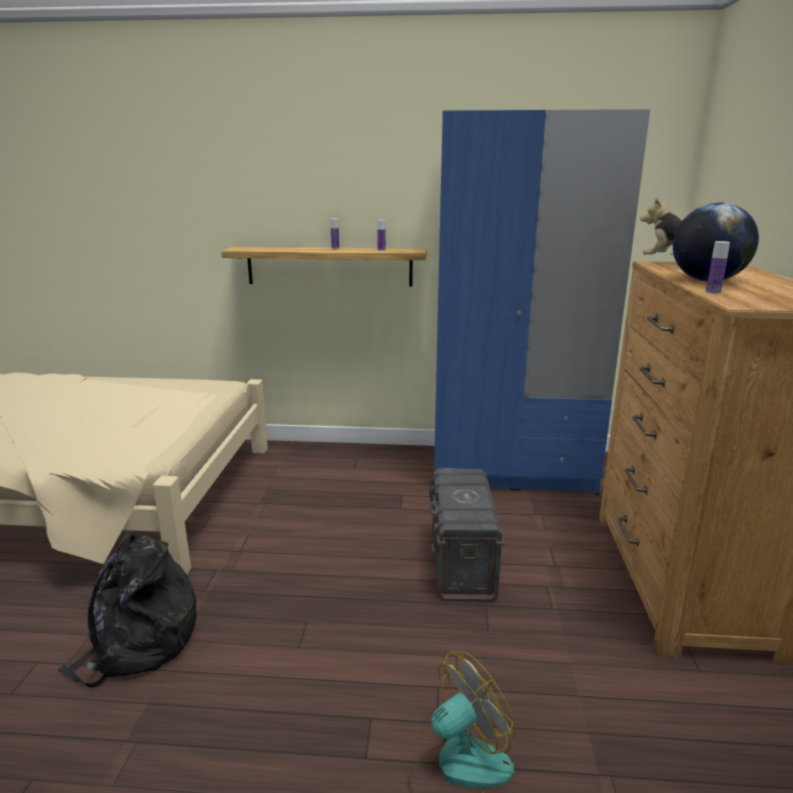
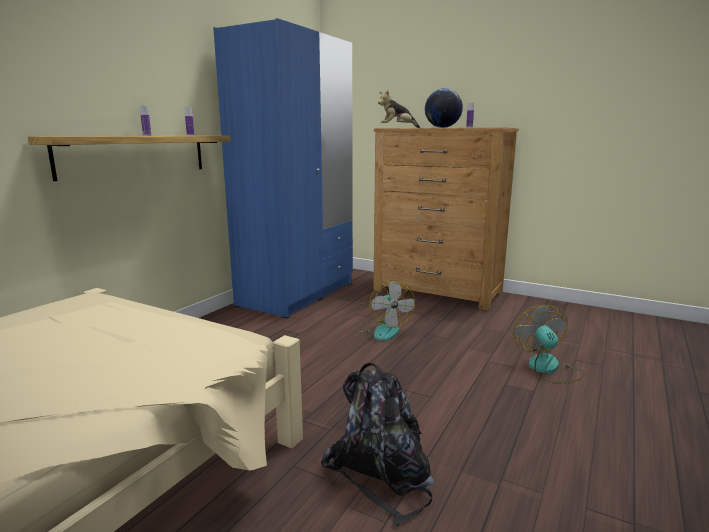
camera: 65 degrees left, 5 degrees down
(461, 563) = (383, 330): grey storage box -> fan

